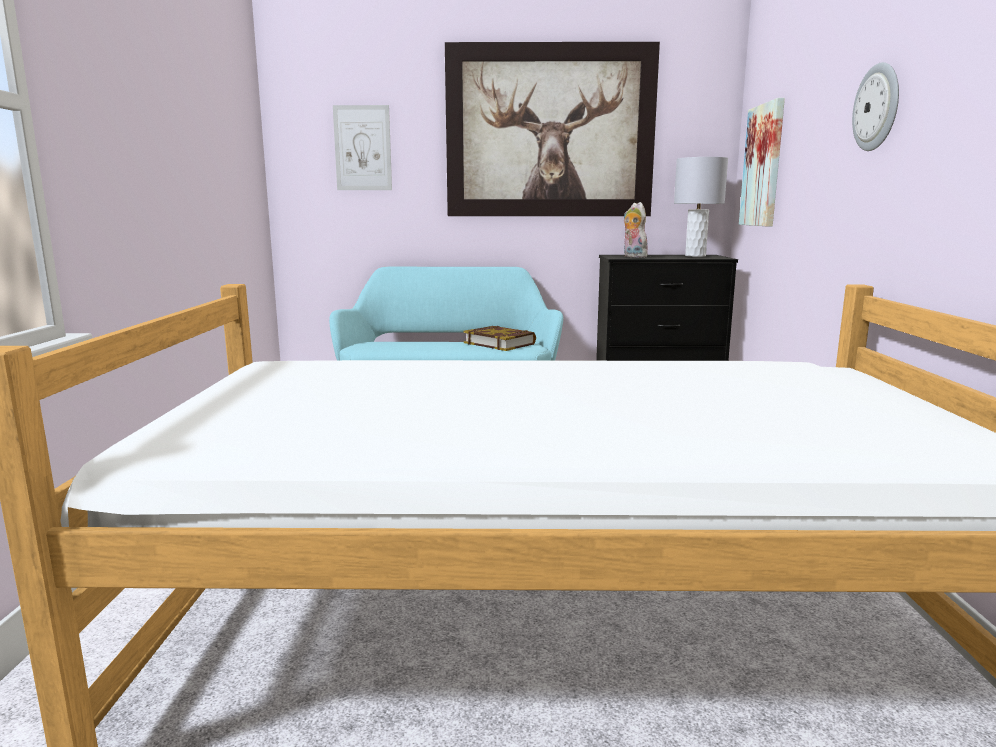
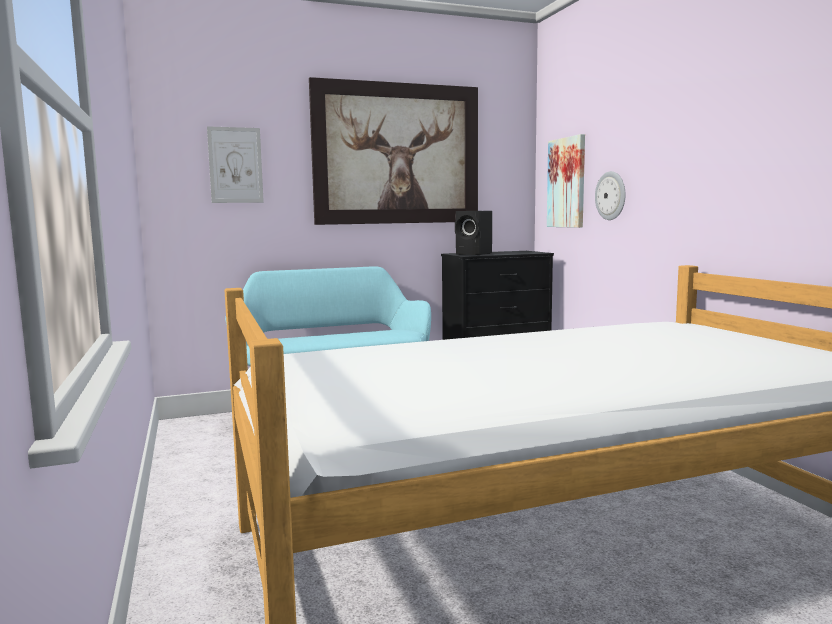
camera: 20 degrees left, 5 degrees down
(499, 343) = (380, 332): book -> none
(633, 257) = (475, 254): plush toy -> black speaker
(695, 256) = (517, 252): grey table lamp -> none
(877, 107) = (680, 145): wall clock -> wall clock (611, 195)

